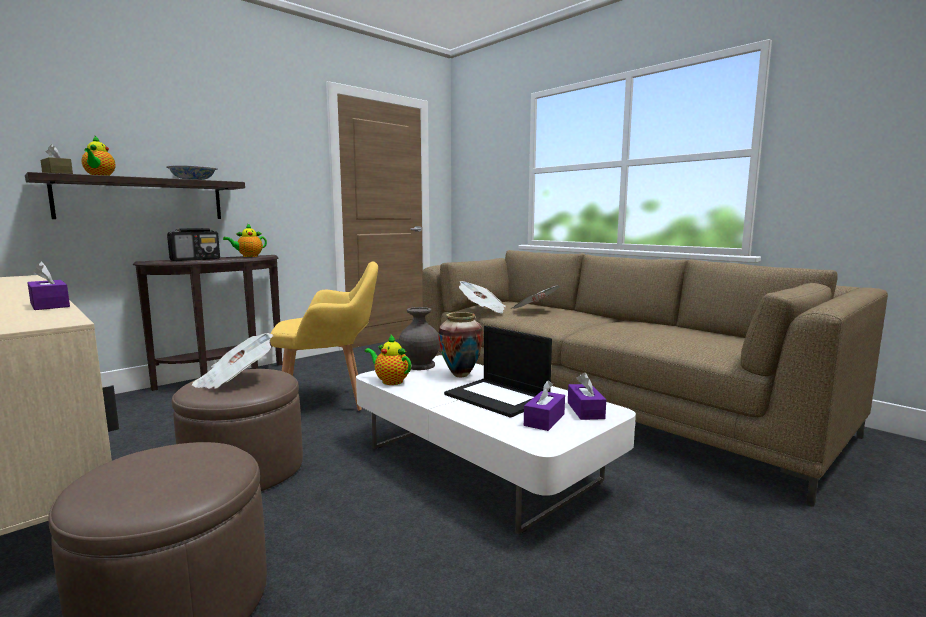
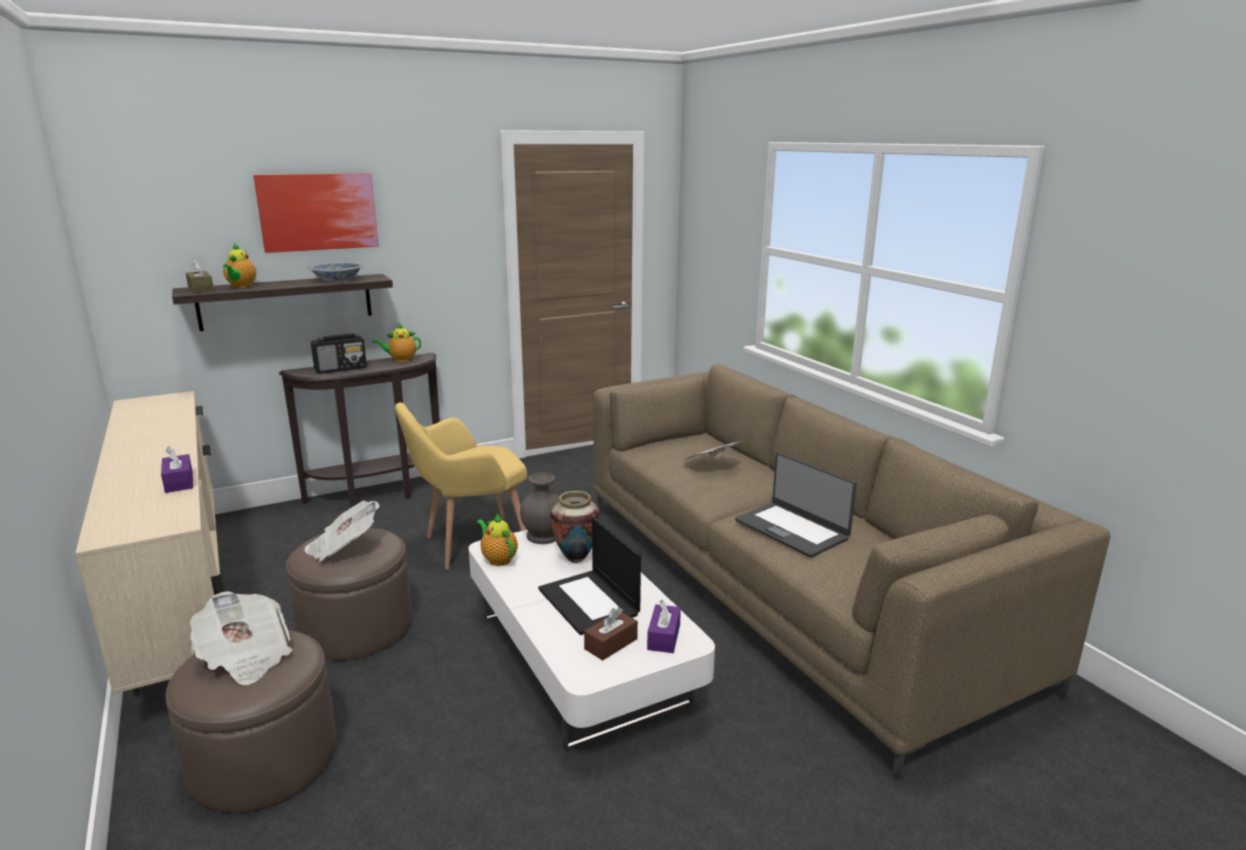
camera: 15 degrees right, 10 degrees up
(175, 122) = (318, 212): none -> picture
(329, 402) = (469, 545): yellow armchair -> yellow armchair turned 150 degrees clockwise
(483, 310) = (650, 457): newspaper -> newspaper (245, 657)
(544, 420) = (611, 644): purple tissue box -> brown tissue box
(635, 331) = (792, 529): none -> laptop

